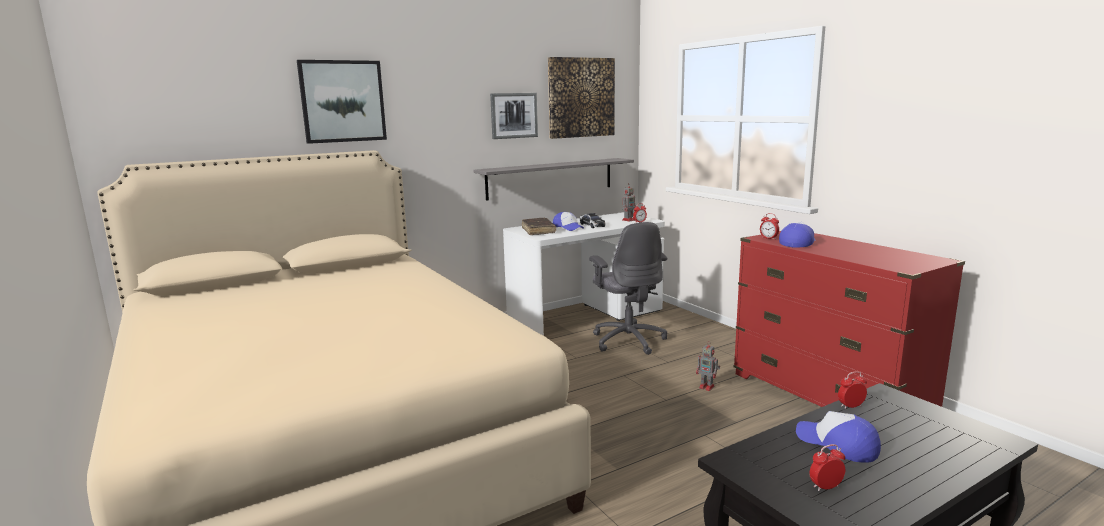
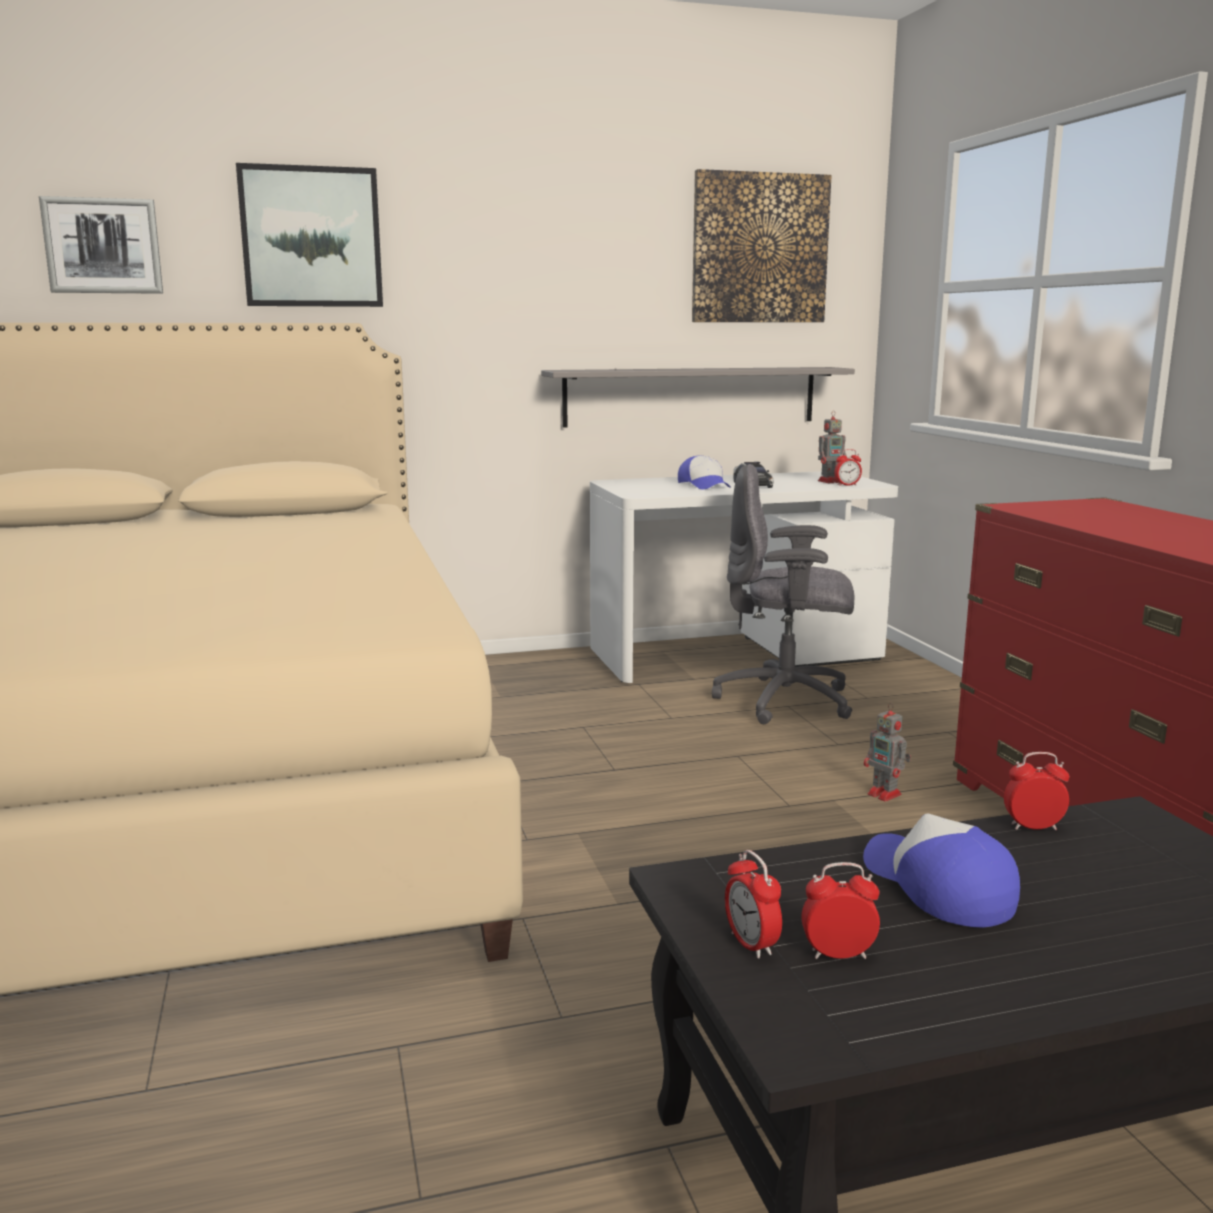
camera: 15 degrees right, 0 degrees up
(513, 115) = (623, 276): picture -> picture (103, 246)
(538, 231) = (646, 486): brown book -> none
(628, 340) = (787, 701): grey office chair -> grey office chair turned 105 degrees clockwise
(768, 238) = (1032, 507): alarm clock -> alarm clock (751, 944)
(798, 242) = (1085, 516): cap -> none

